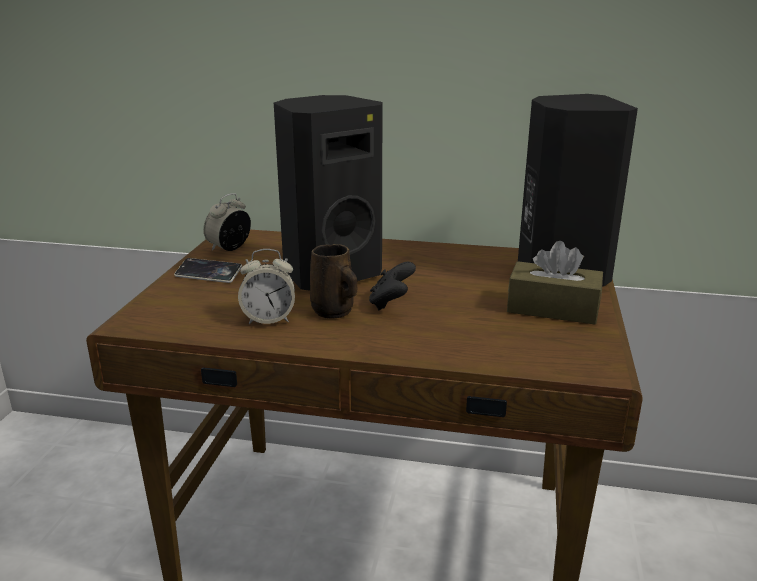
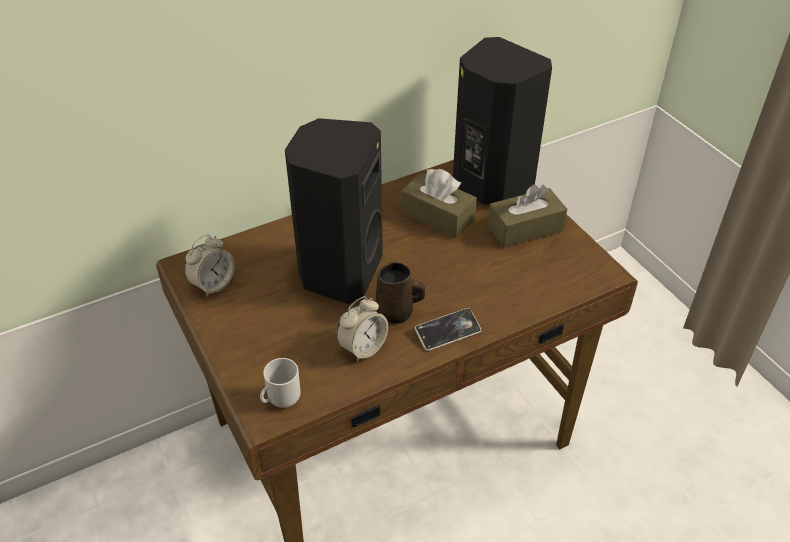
camera: 40 degrees left, 20 degrees up
(157, 319) = (281, 399): none -> mug
(208, 274) = (244, 327): phone -> phone (448, 332)
(229, 248) = (213, 284): alarm clock -> alarm clock turned 135 degrees counterclockwise
(391, 303) = (423, 281): black game controller -> none
(473, 273) = (437, 216): none -> brown tissue box

